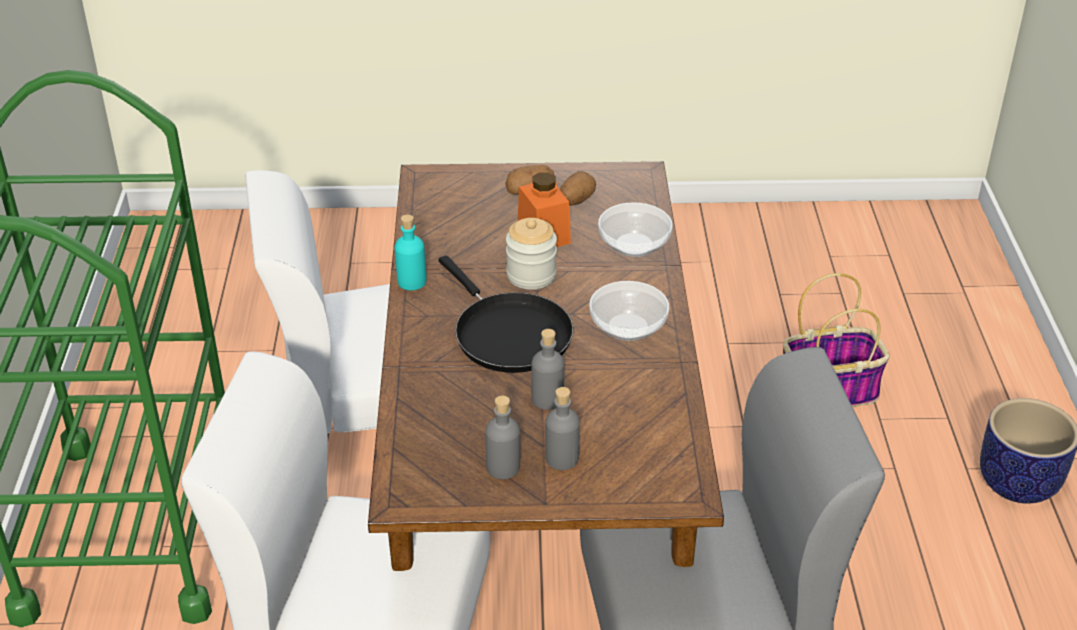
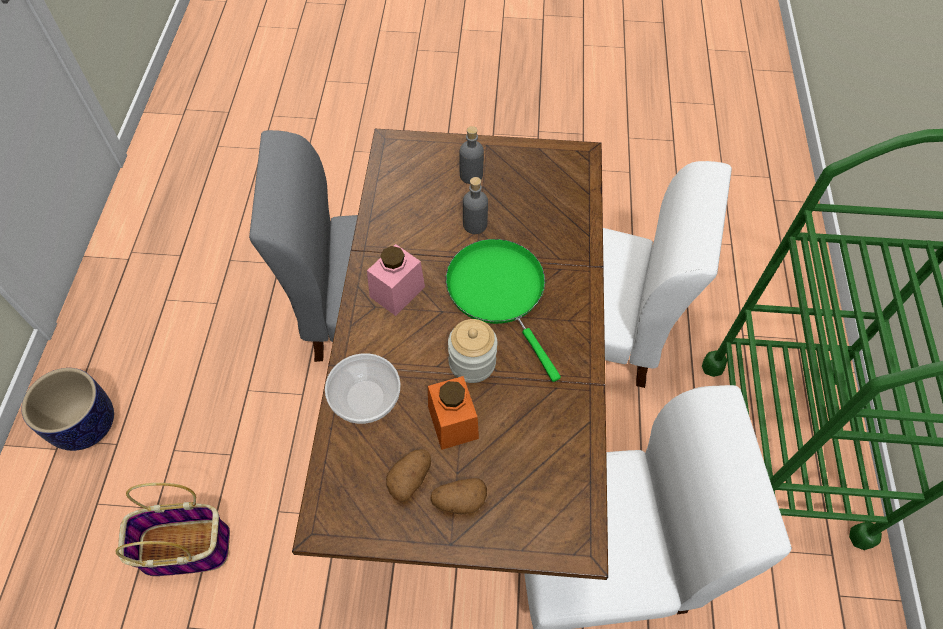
camera: 175 degrees left, 20 degrees up
(411, 281) = (584, 365): turquoise bottle -> none
(503, 467) = (512, 172): grey bottle -> none
(508, 334) = (499, 292): black frying pan -> green frying pan
(627, 326) = (397, 292): bowl -> pink jar

